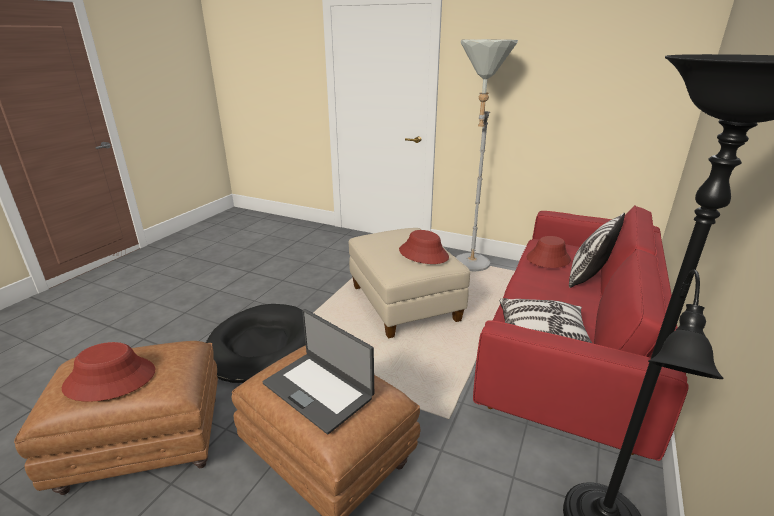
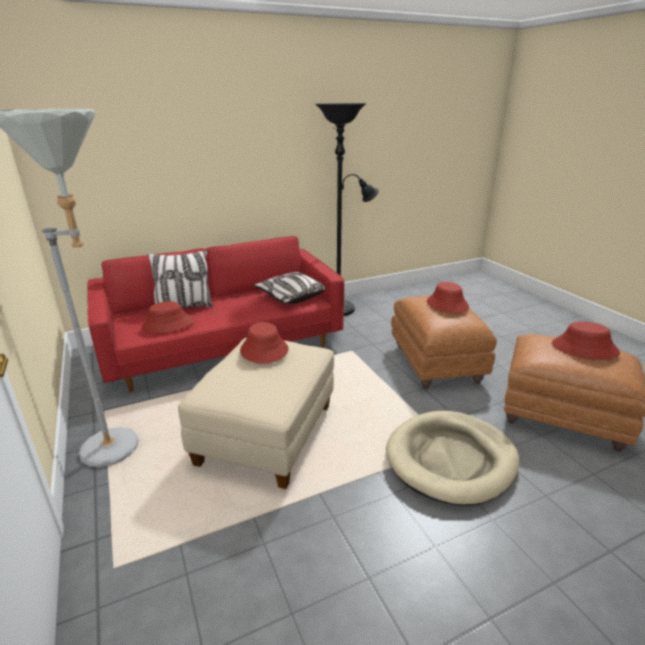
camera: 140 degrees left, 0 degrees up
(261, 346) = (451, 459): black dog bed -> beige dog bed
(319, 390) = (447, 305): laptop -> red hat

